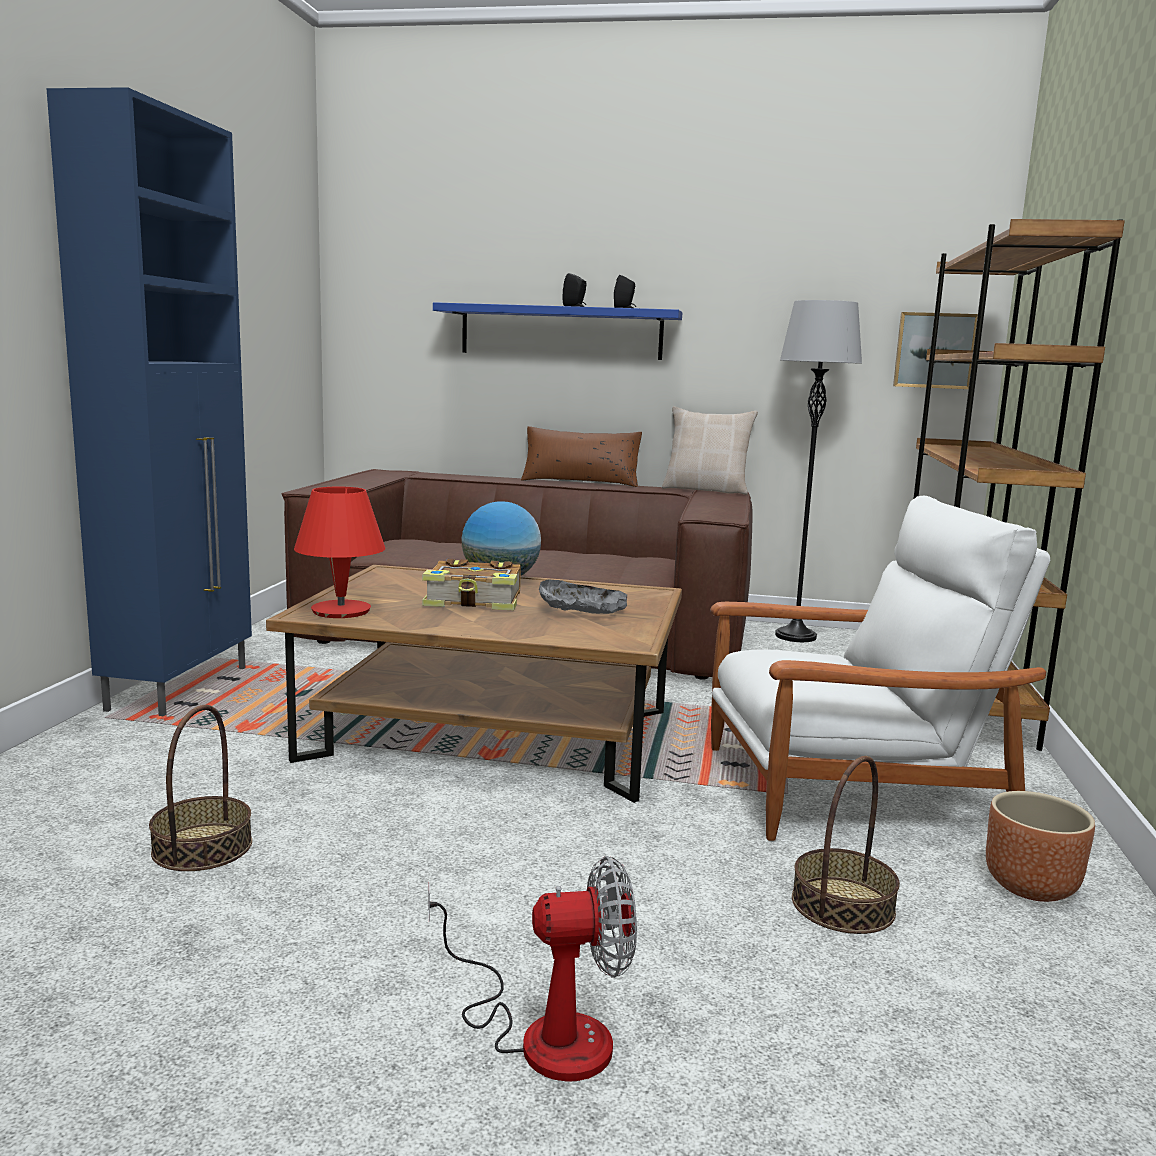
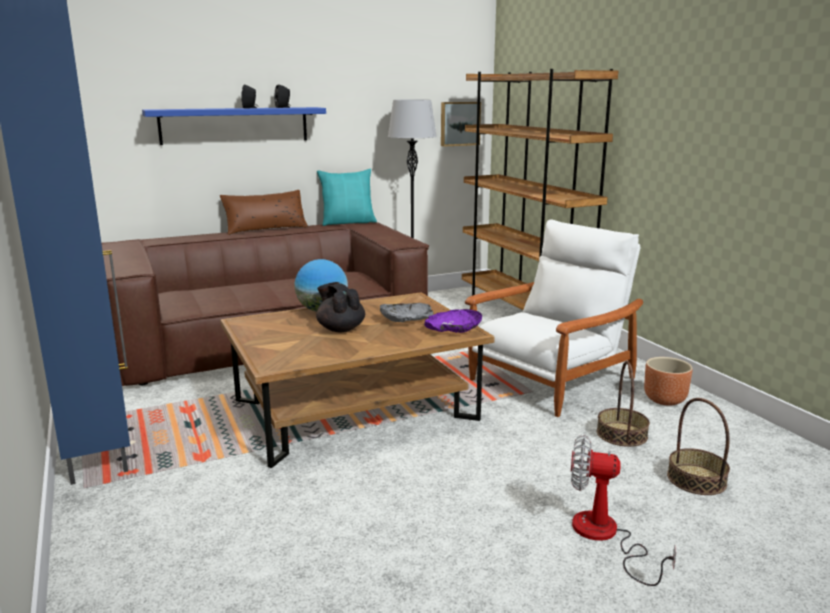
camera: 35 degrees left, 5 degrees up
(202, 847) = (313, 534): basket -> basket (696, 479)
(342, 611) = (283, 357): red table lamp -> none
(475, 601) = (340, 329): book -> black teapot
(542, 1031) = (605, 537): fan -> fan turned 120 degrees counterclockwise
(616, 634) = (453, 329): none -> purple bowl
(706, 490) = (348, 222): beige pillow -> turquoise pillow

